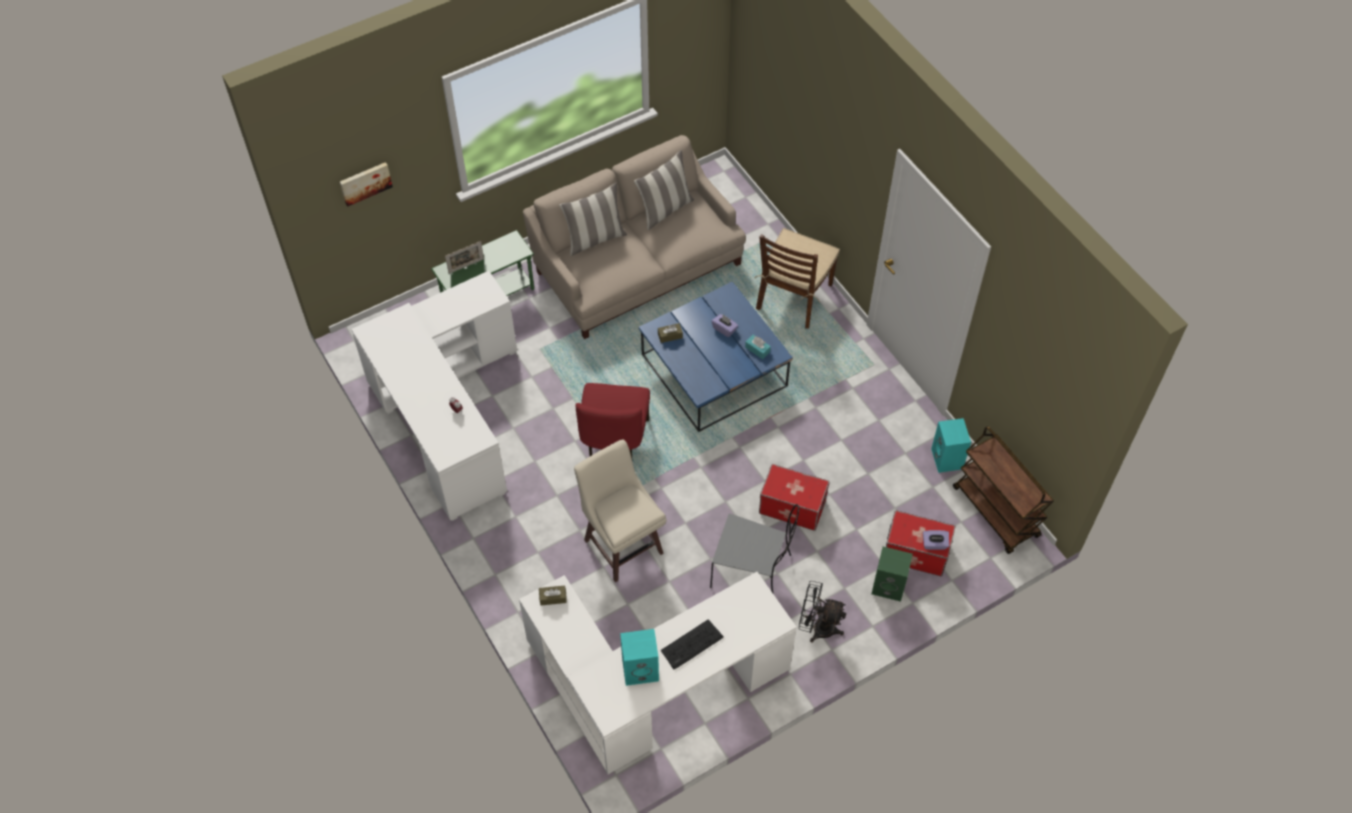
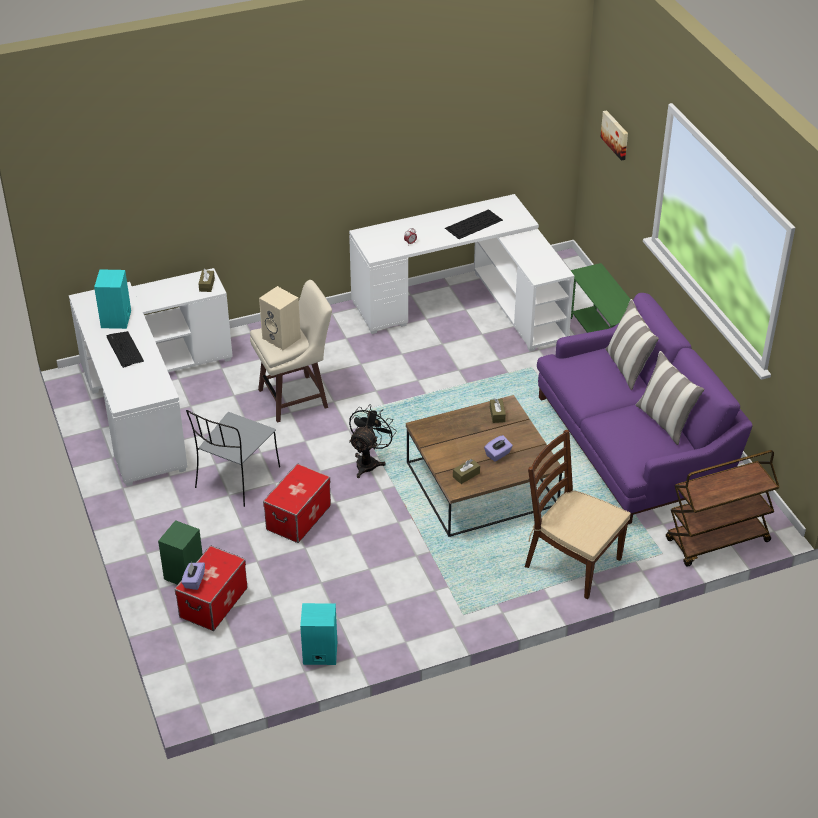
camera: 100 degrees right, 15 degrees down
(413, 358) = (474, 224): none -> keyboard
(466, 266) = (600, 282): picture frame -> none
(614, 442) = (409, 405): red chair -> none
(626, 509) = (282, 338): none -> beige speaker
(636, 264) = (634, 443): beige sofa -> purple sofa
(714, 369) = (483, 484): blue coffee table -> brown coffee table
(757, 349) = (466, 475): turquoise tissue box -> brown tissue box
(817, 627) = (160, 514): black fan -> black fan (369, 462)
(996, 512) = (238, 681): brown cart -> brown cart (717, 541)

